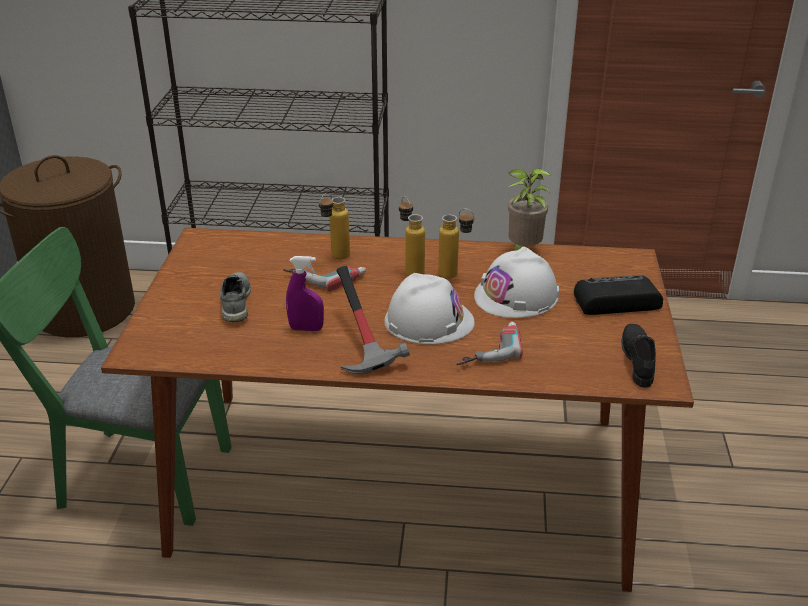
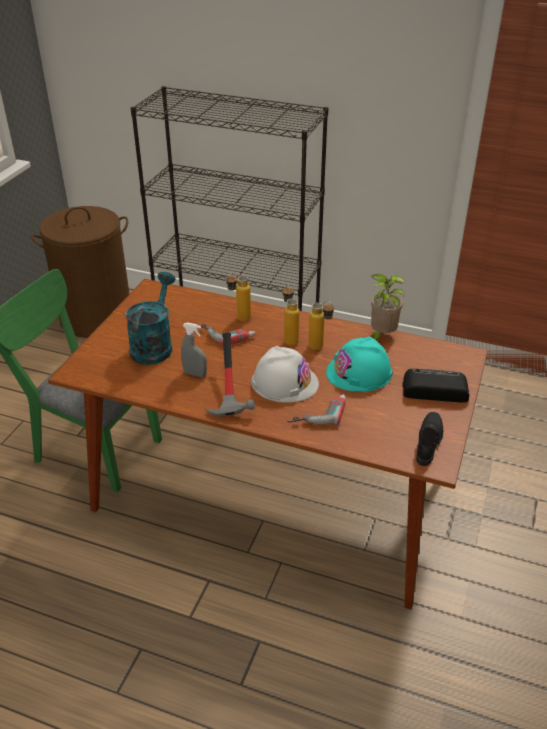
camera: 15 degrees right, 5 degrees up
(234, 303) = (154, 345): grey shoe -> turquoise watering can
(306, 328) = (195, 373): purple spray bottle -> grey spray bottle
(516, 296) = (359, 372): white hard hat -> turquoise hard hat

